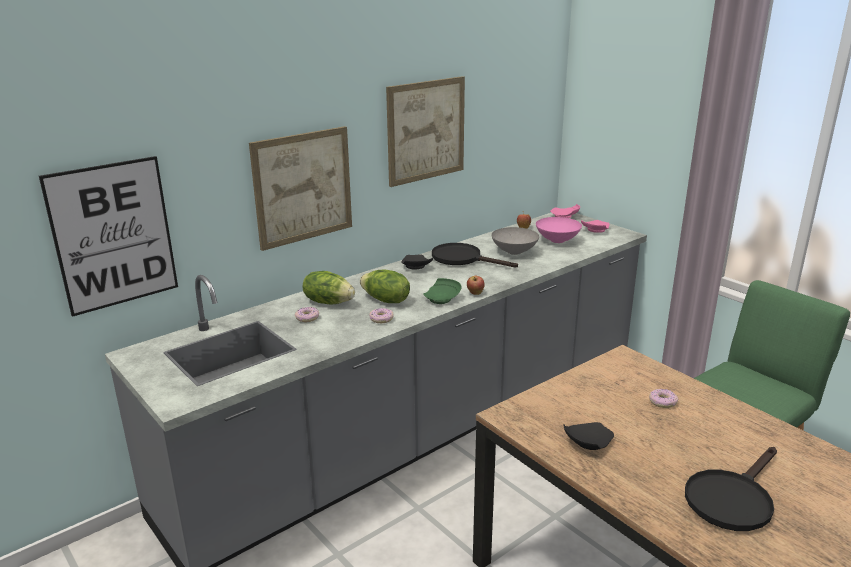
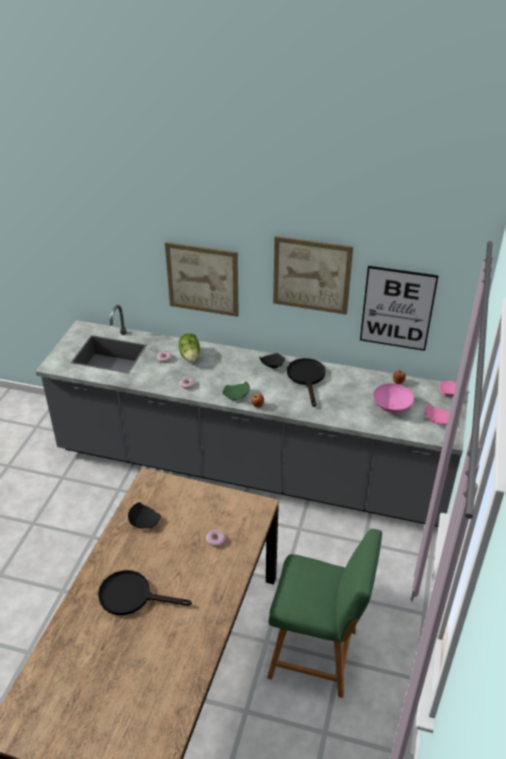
camera: 55 degrees right, 15 degrees up
(113, 235) = (85, 264): picture -> picture (397, 308)
(385, 300) = (212, 375): lettuce -> none
(515, 252) = (345, 396): grey bowl -> none

